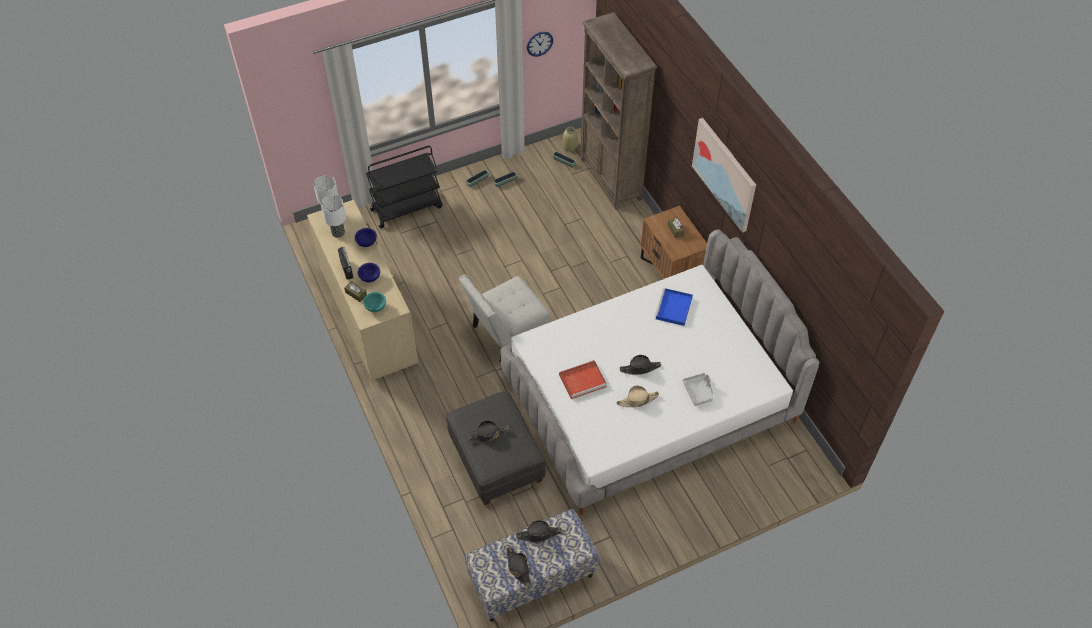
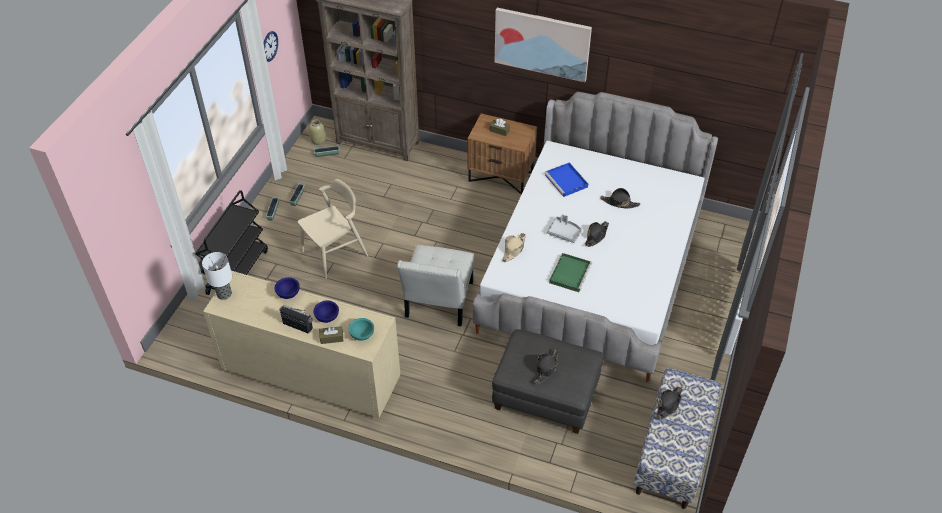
camera: 45 degrees left, 5 degrees down
(338, 233) = (252, 305): table lamp -> none
(481, 243) = (335, 253): none -> beige chair
(518, 567) = (685, 439): black hat -> black hat (619, 203)
(583, 380) = (570, 273): red tray -> green tray
(637, 400) = (622, 258): beige hat -> beige hat (513, 250)
(698, 391) = (652, 221): grey tray -> grey tray (564, 233)

